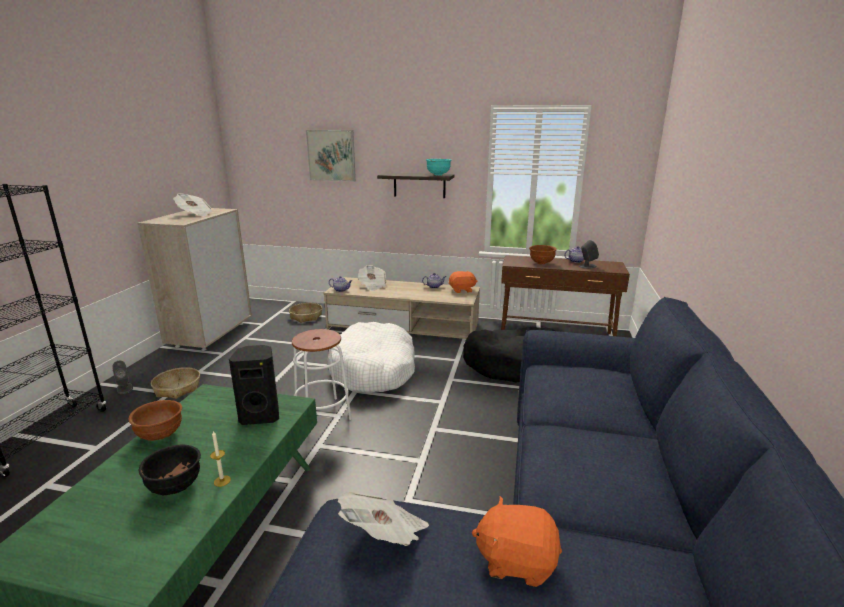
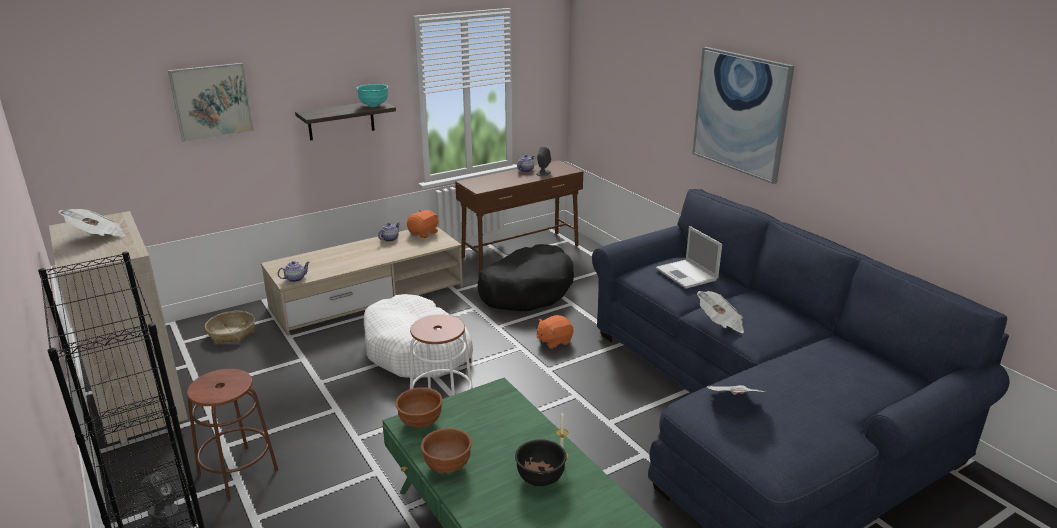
camera: 45 degrees left, 5 degrees up
(177, 389) = (238, 472): basket -> brown stool
(261, 416) = (492, 409): black speaker -> none
(372, 286) = (321, 261): newspaper -> newspaper (720, 323)
(516, 560) = (794, 375): orange plush toy -> orange plush toy (554, 341)
(541, 263) = (502, 181): brown bowl -> brown bowl (420, 423)
(590, 388) = (687, 274): none -> laptop
(744, 205) = (740, 113): none -> picture

